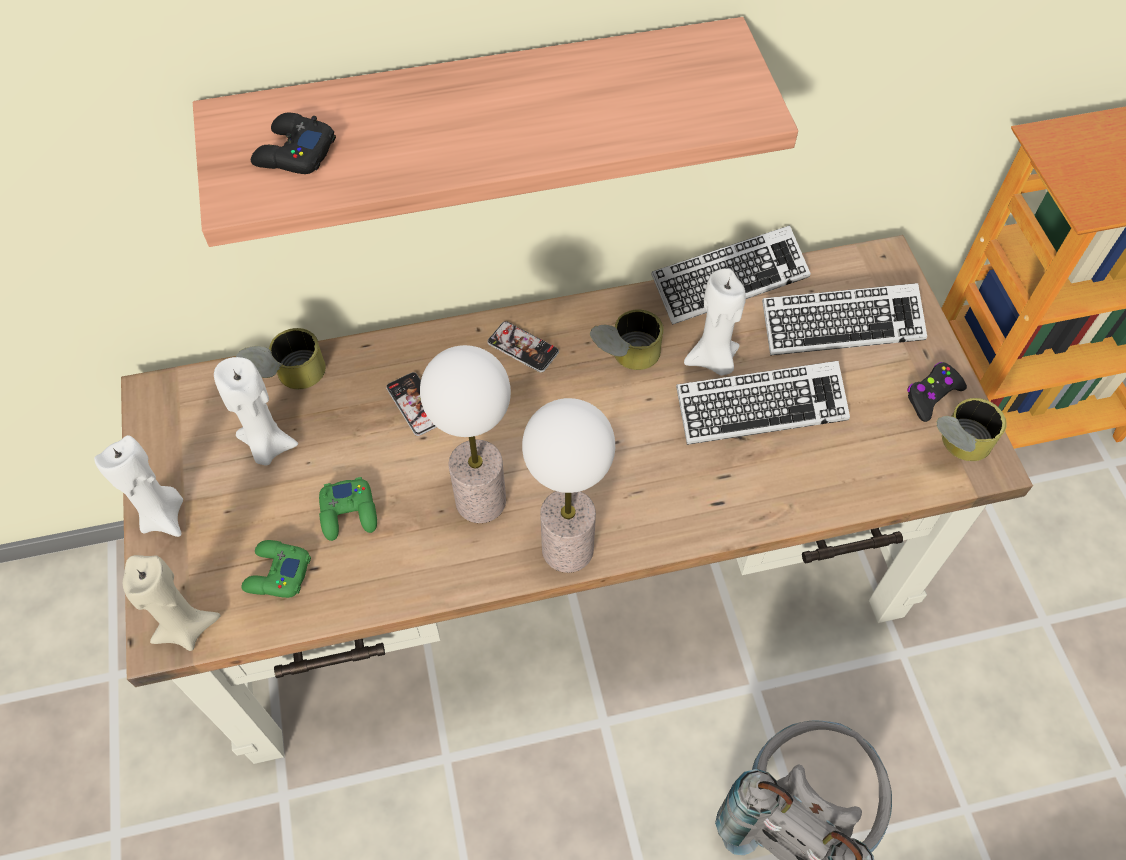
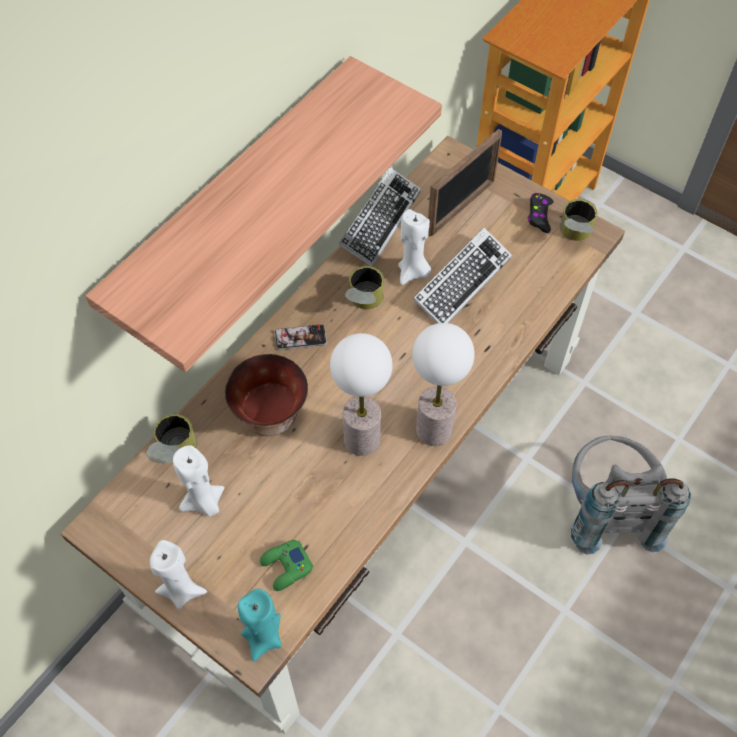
camera: 40 degrees left, 0 degrees up
(186, 627) = (263, 637): beige candle -> turquoise candle
(294, 153) = (186, 285): black game controller -> none
(349, 513) = (294, 502): green game controller -> none
(415, 404) = (270, 414): phone -> bowl
(841, 325) = (461, 207): keyboard -> picture frame

